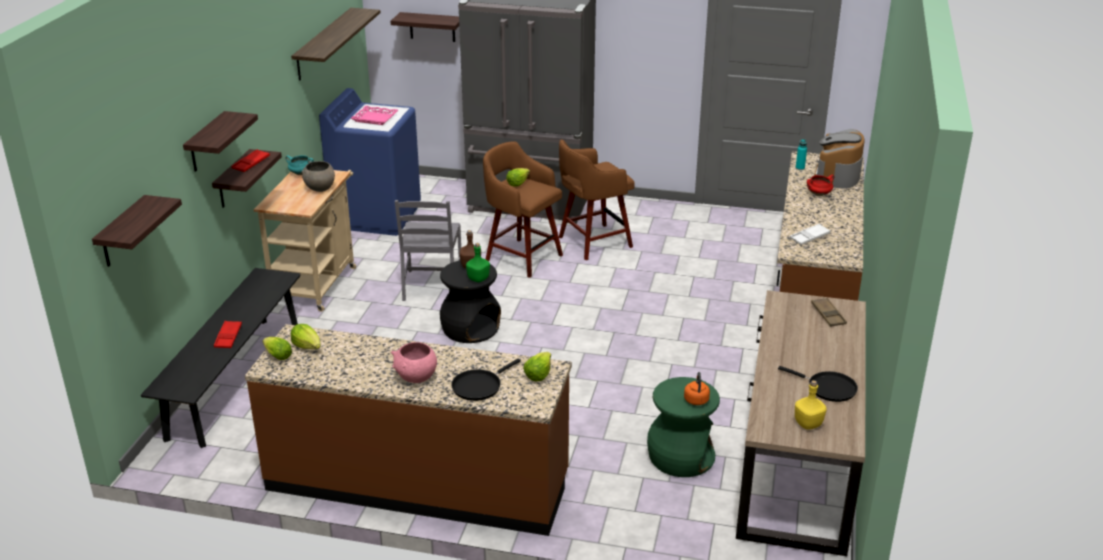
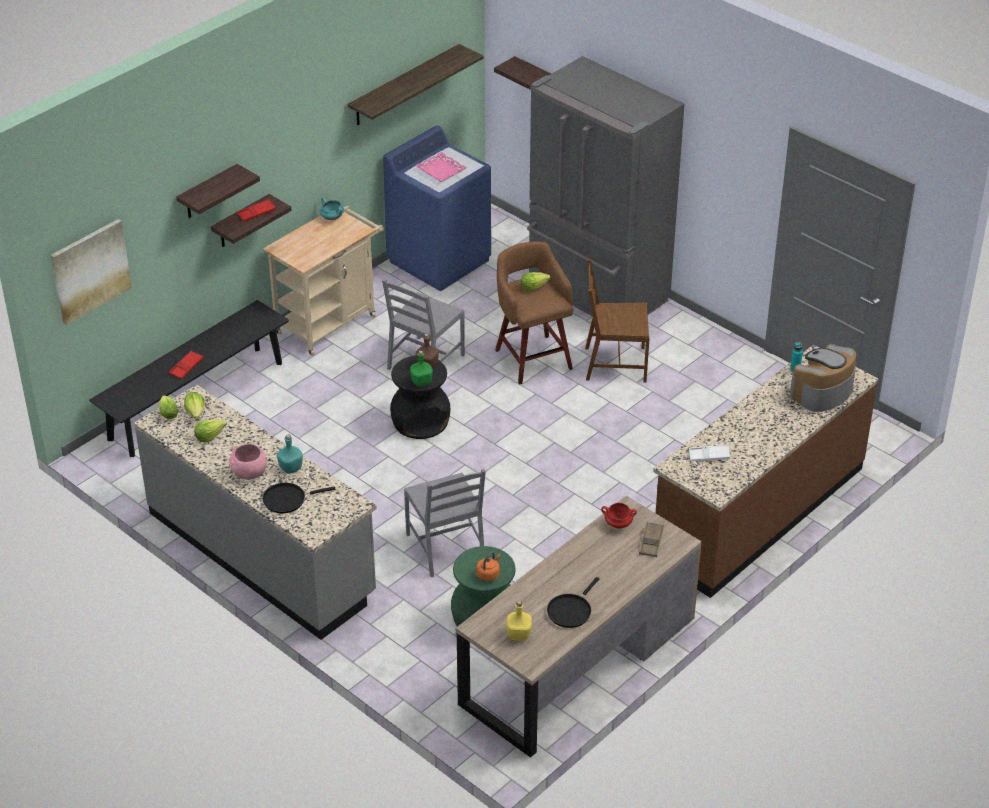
camera: 30 degrees right, 10 degrees up
(122, 233) = (90, 270): shelf -> picture
(320, 188) = (334, 242): grey bowl -> none
(418, 483) = (262, 554): brown counter -> grey counter
(454, 360) = (290, 468): none -> turquoise bottle
(538, 374) = (340, 506): lettuce -> lettuce (209, 436)
(591, 414) = (447, 548): none -> grey chair
(593, 242) = (614, 364): brown stool -> brown chair
(818, 194) = (776, 409): red cooking pot -> red cooking pot (617, 524)
(828, 388) = (570, 611): black frying pan -> black frying pan turned 60 degrees clockwise

